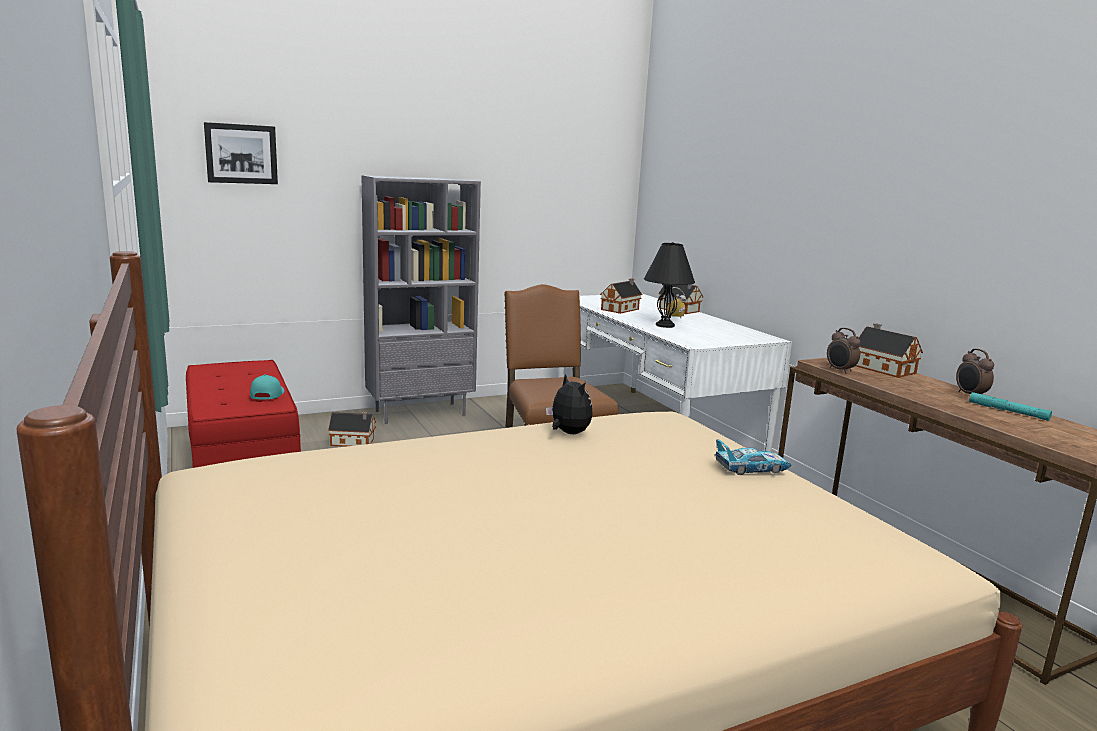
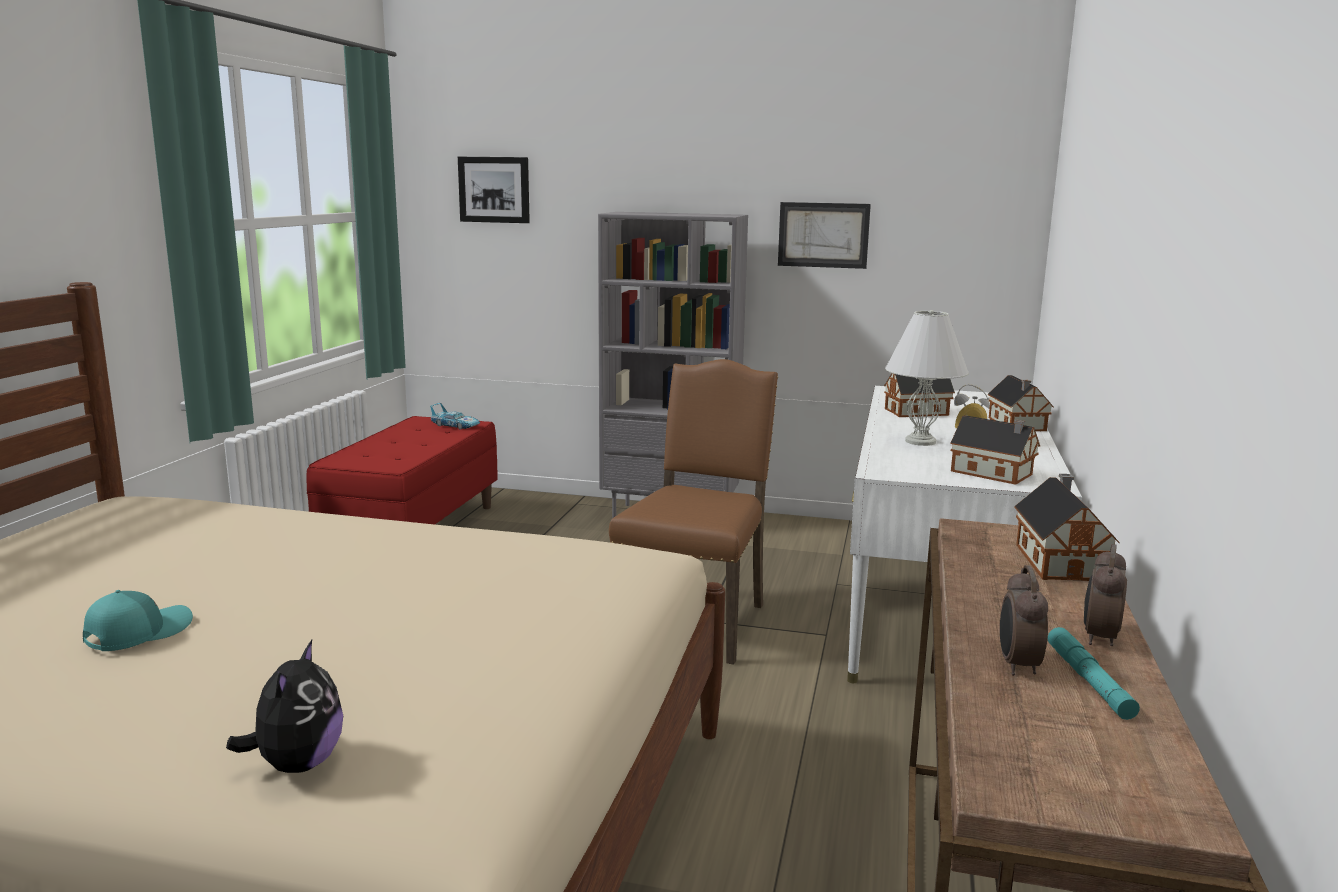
camera: 40 degrees right, 0 degrees up
(266, 394) = (410, 454): turquoise cap -> turquoise cap (137, 633)
(354, 442) = (549, 532): toy house -> toy house (994, 473)
(511, 194) = (823, 235): none -> picture
(568, 433) = (453, 543): plush toy -> plush toy (297, 764)
(665, 325) = (920, 441): black table lamp -> white table lamp
(751, 468) = (534, 640): toy car -> toy car (455, 425)
(840, 370) = (961, 546): alarm clock -> alarm clock (1017, 665)

